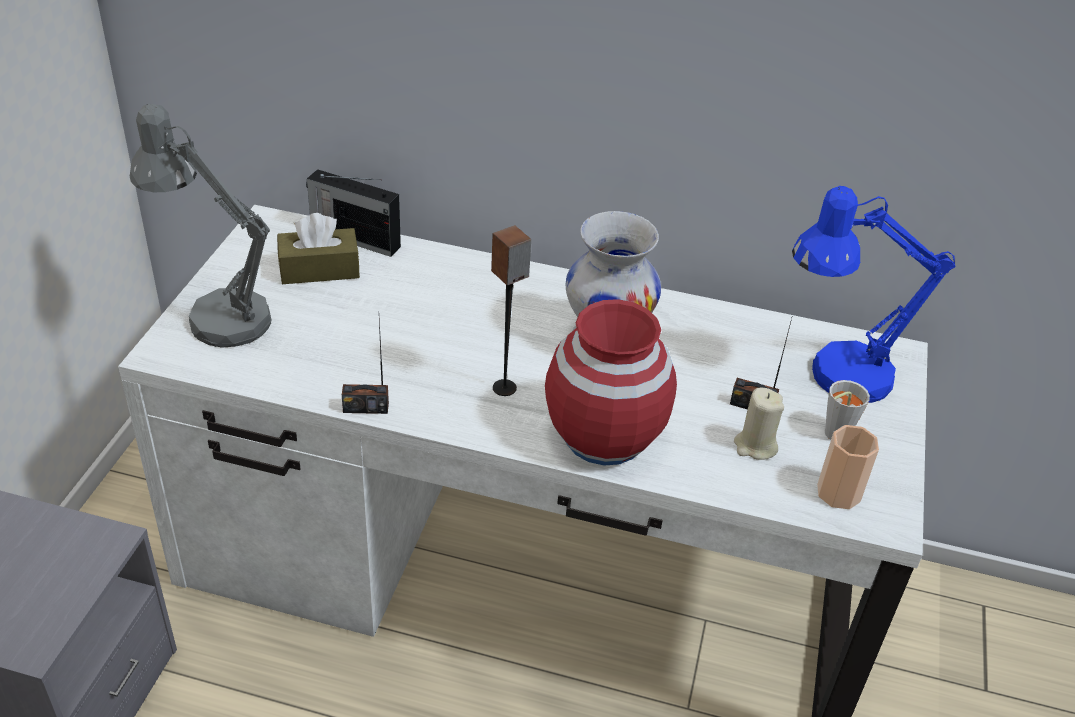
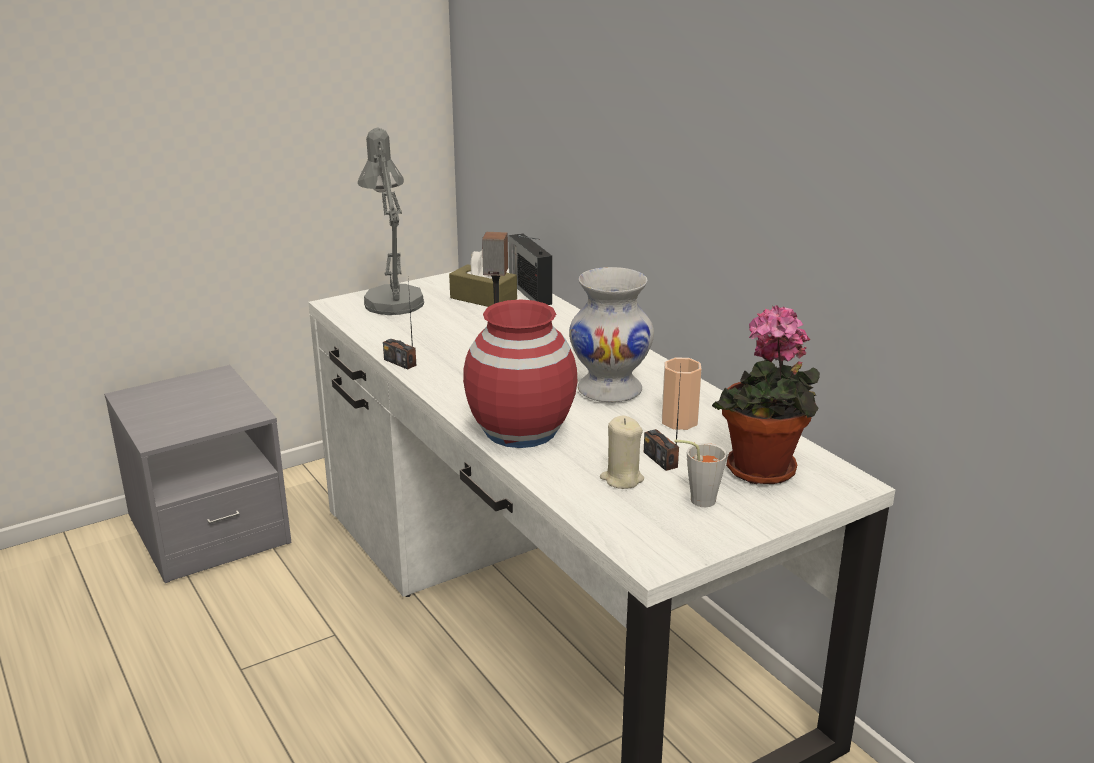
camera: 45 degrees right, 15 degrees down
(834, 377) = (762, 473): blue table lamp -> potted plant
(838, 493) = (641, 528): cup -> cup (679, 421)

